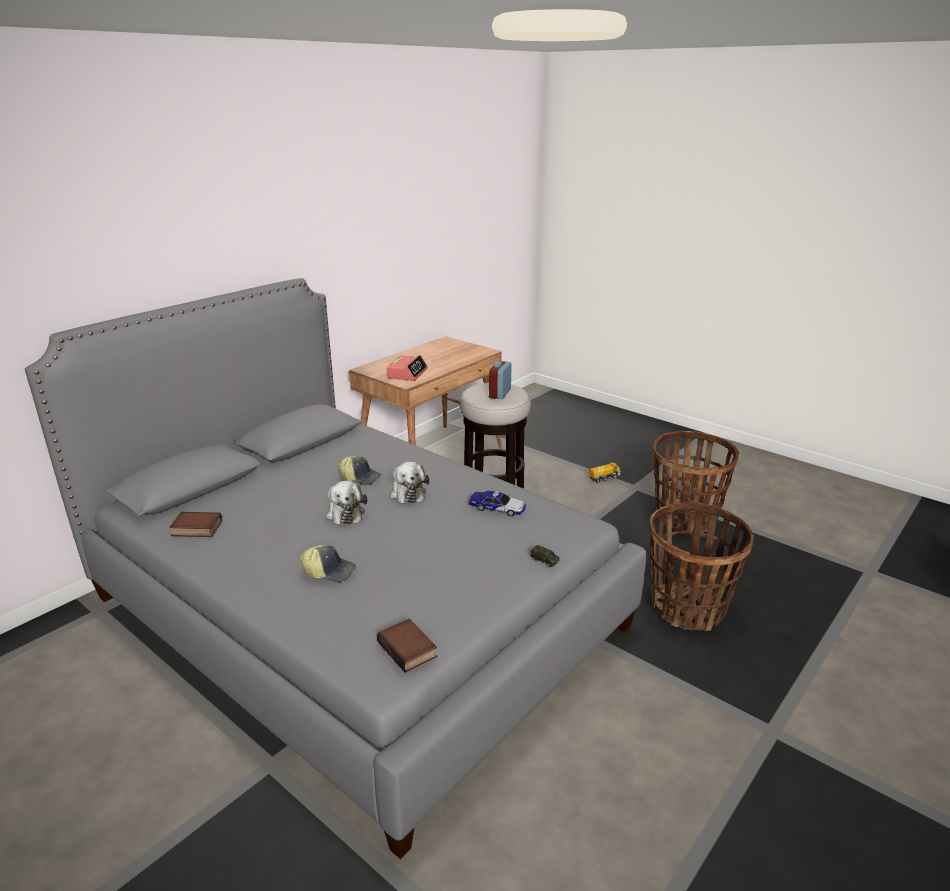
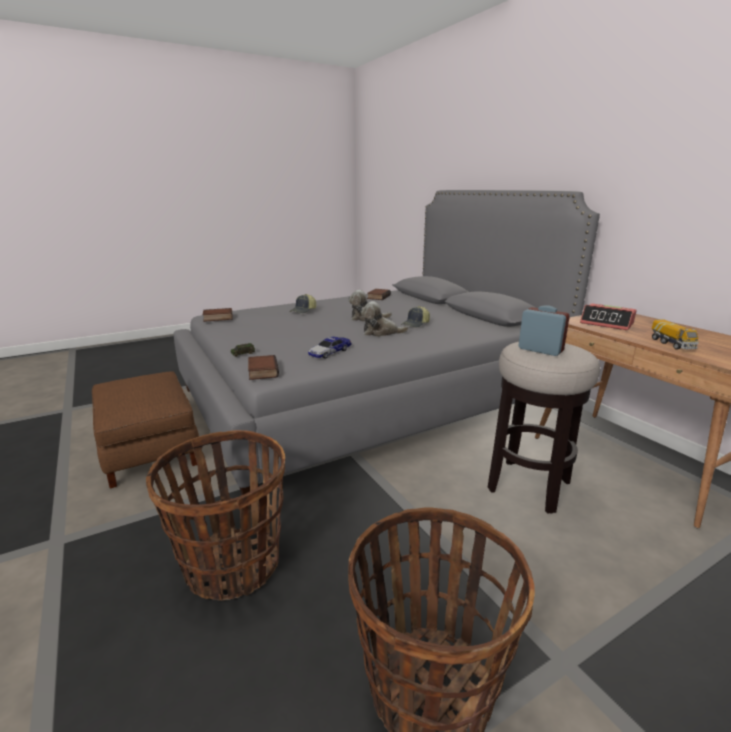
camera: 110 degrees right, 5 degrees down
(579, 531) = (261, 371): none -> book
(604, 478) = (600, 624): toy truck -> toy truck (671, 344)
(605, 765) = (151, 450): none -> brown ottoman

